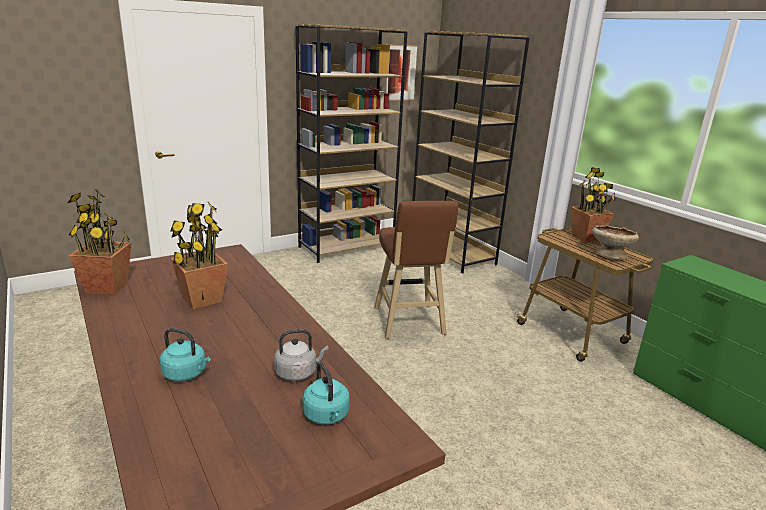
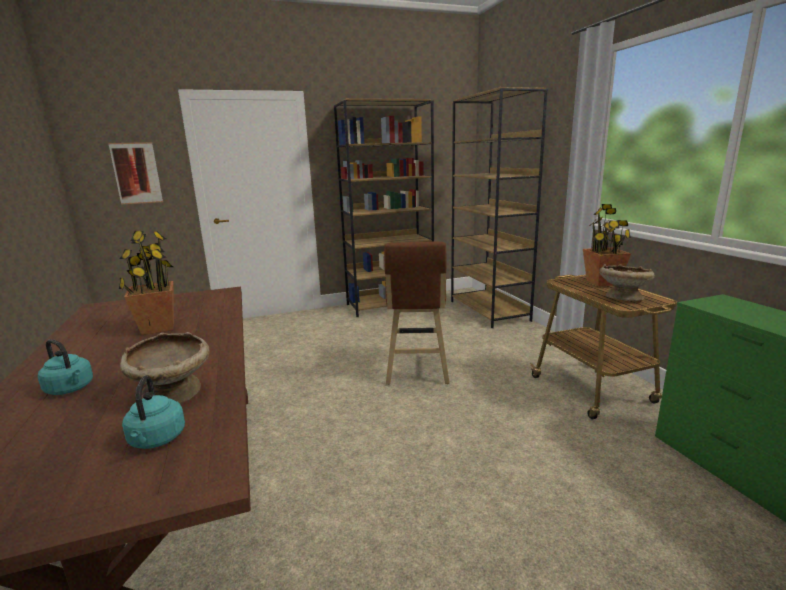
camera: 15 degrees right, 5 degrees down
(108, 287) = (93, 316): potted plant -> none
(298, 373) = (174, 394): grey kettle -> beige bowl
(401, 73) = (439, 144): picture -> picture (136, 173)

